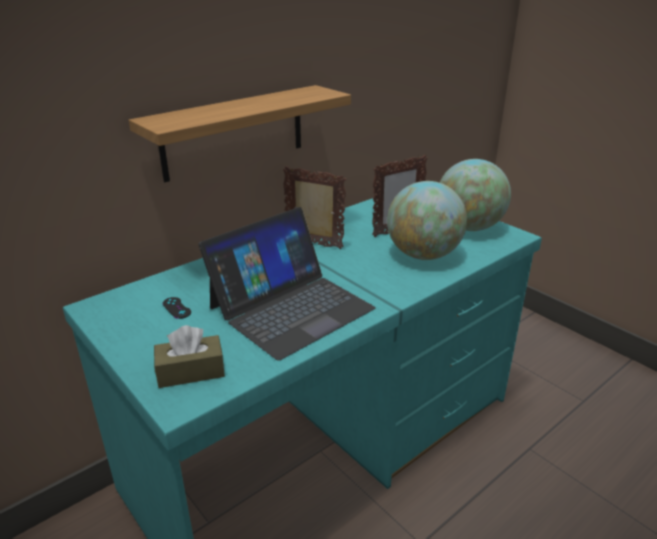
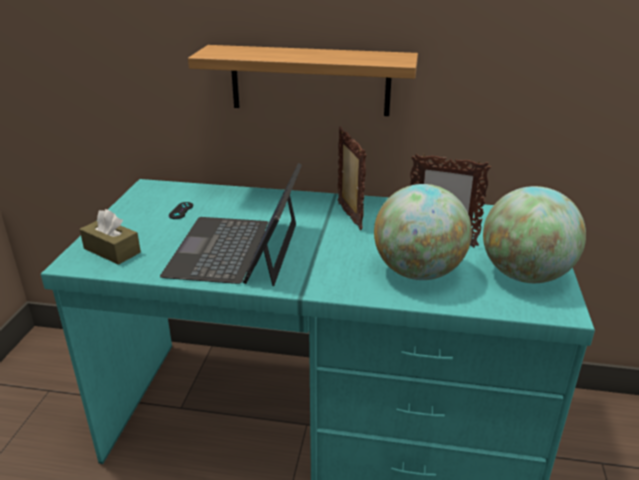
camera: 50 degrees right, 0 degrees up
(290, 307) = (236, 249): laptop -> laptop turned 90 degrees clockwise

